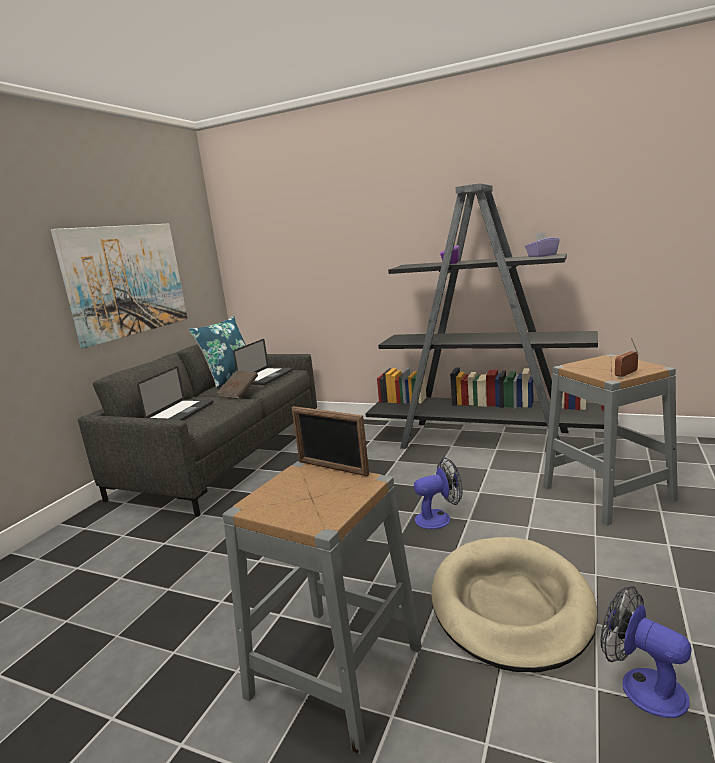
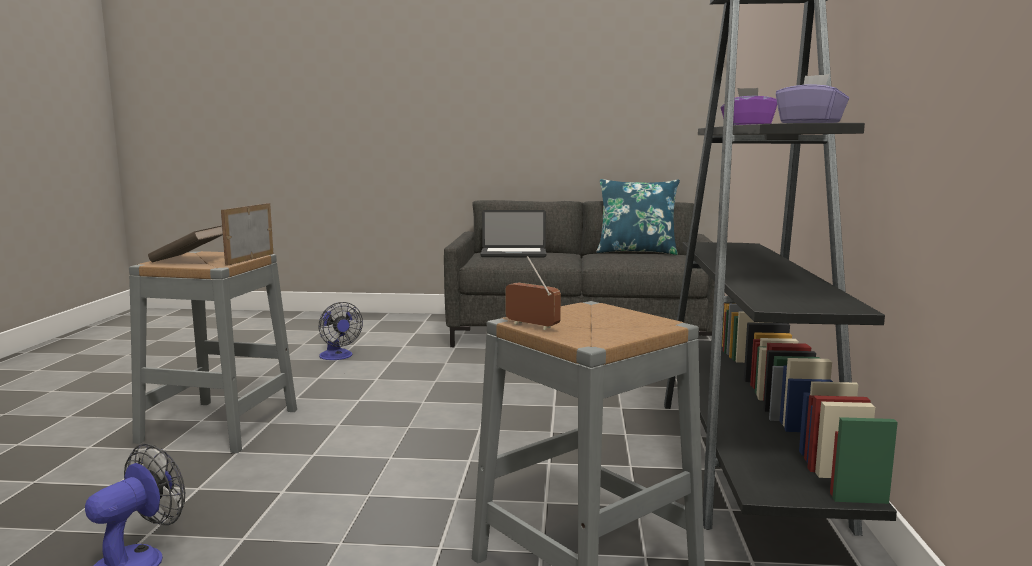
camera: 70 degrees right, 5 degrees down
(126, 280) = (563, 116): picture -> none
(239, 393) = (582, 259): brown book -> brown book (188, 259)
(266, 377) = (648, 259): laptop -> none
(439, 518) = (469, 443): fan -> fan (338, 357)
(510, 605) = (287, 490): beige dog bed -> none

